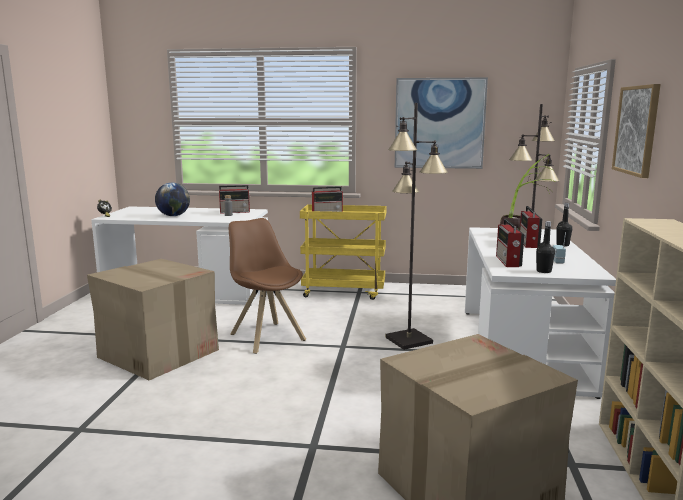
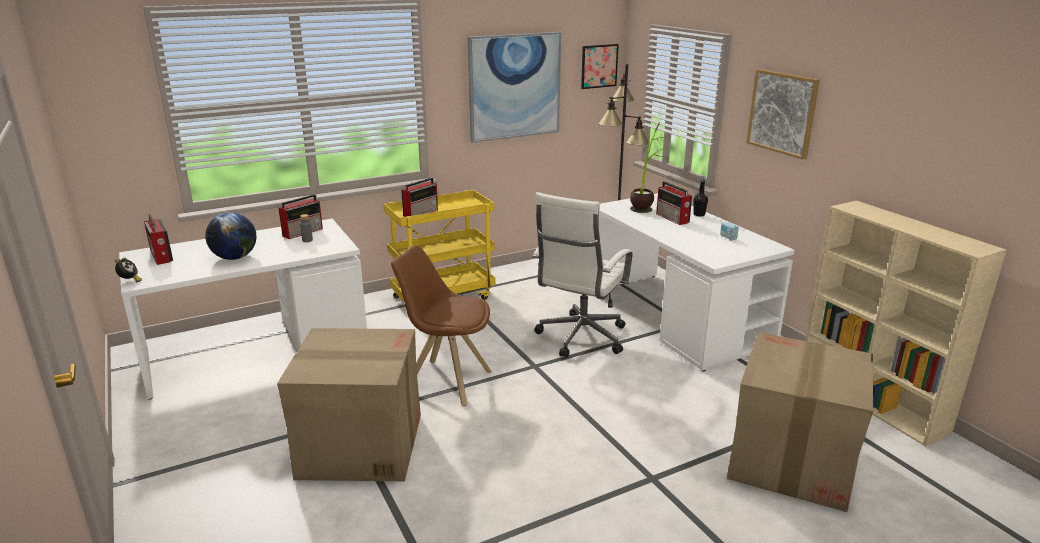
camera: 35 degrees left, 10 degrees up
(408, 340) = (580, 338): black floor lamp -> white office chair
(508, 261) = (697, 247): radio -> radio (161, 256)
(531, 111) = (599, 66): none -> picture
(543, 271) = (738, 253): black bottle -> none

